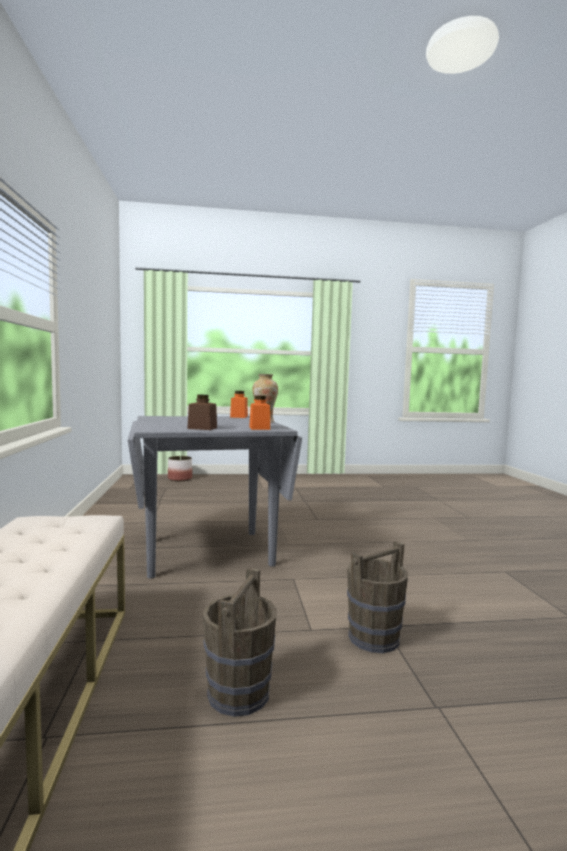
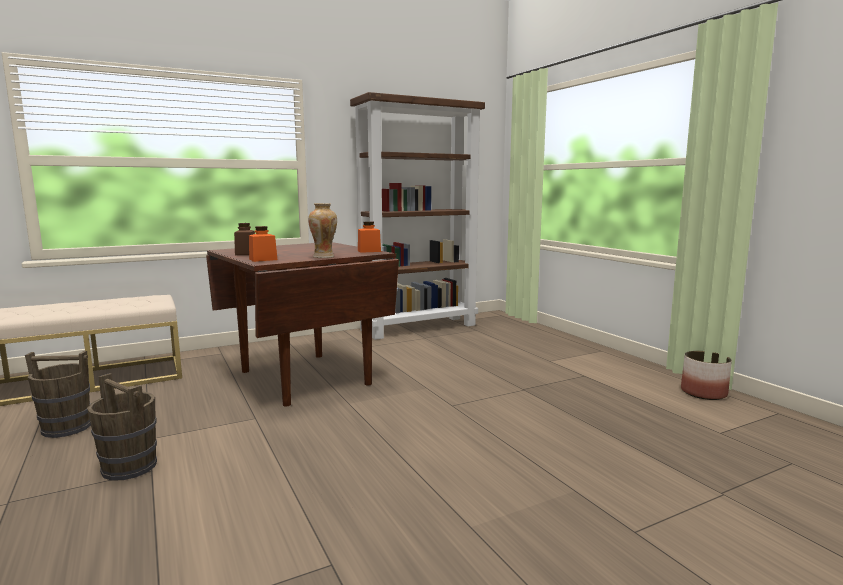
camera: 70 degrees right, 5 degrees up
(124, 499) = (419, 327): none -> brown bookcase
(179, 479) = (518, 327): planter -> planter (703, 393)
(207, 552) = (306, 377): grey dining table -> brown dining table

